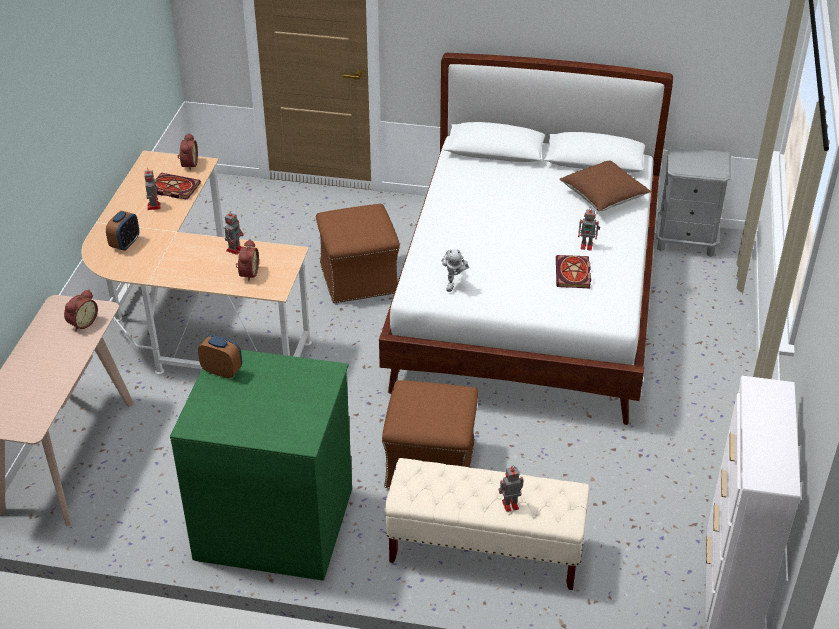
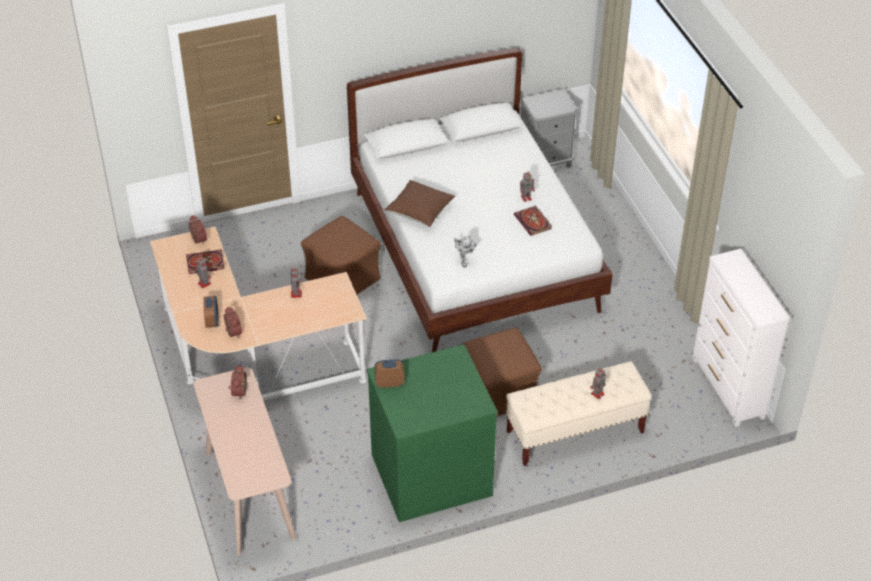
camera: 30 degrees left, 5 degrees up
(247, 273) = (322, 308): alarm clock -> alarm clock (232, 332)
(603, 197) = (509, 155): brown pillow -> brown pillow (420, 211)

